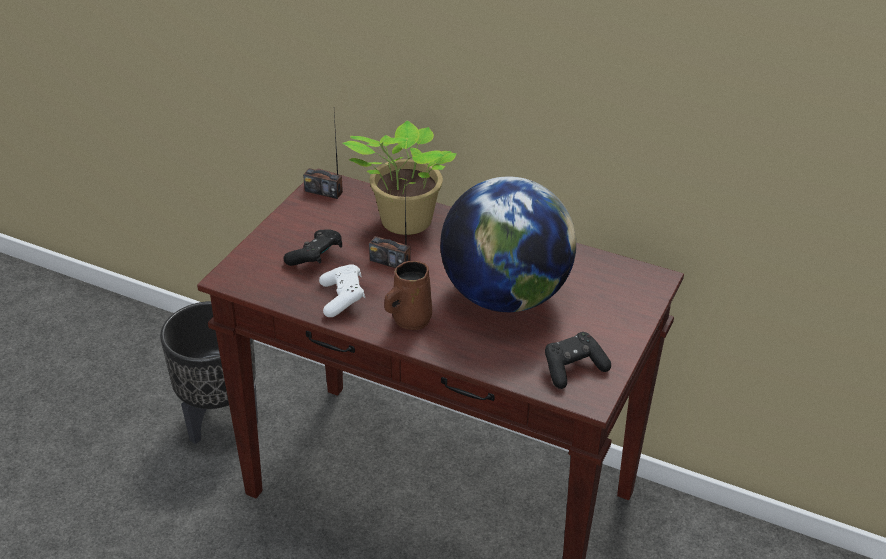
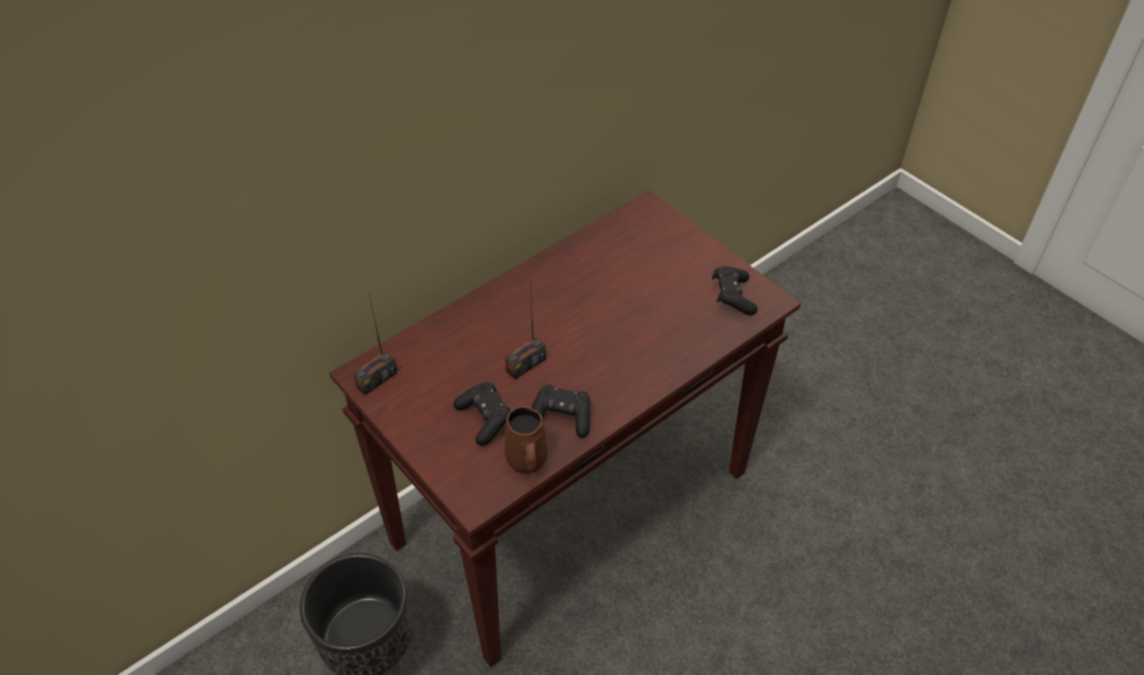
camera: 65 degrees left, 10 degrees up
(342, 299) = (562, 418): white game controller -> black game controller
(403, 222) = (470, 336): potted plant -> none
(409, 320) = (619, 379): brown mug -> brown mug (527, 461)
(505, 296) = (621, 304): globe -> none

